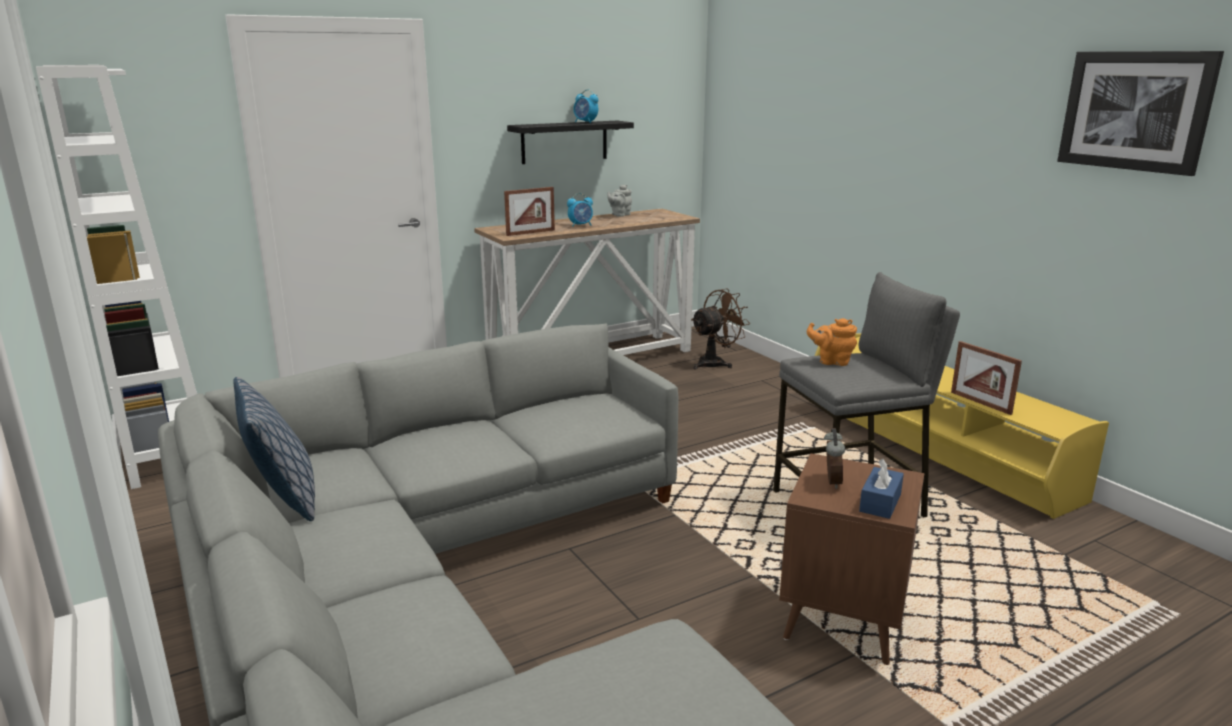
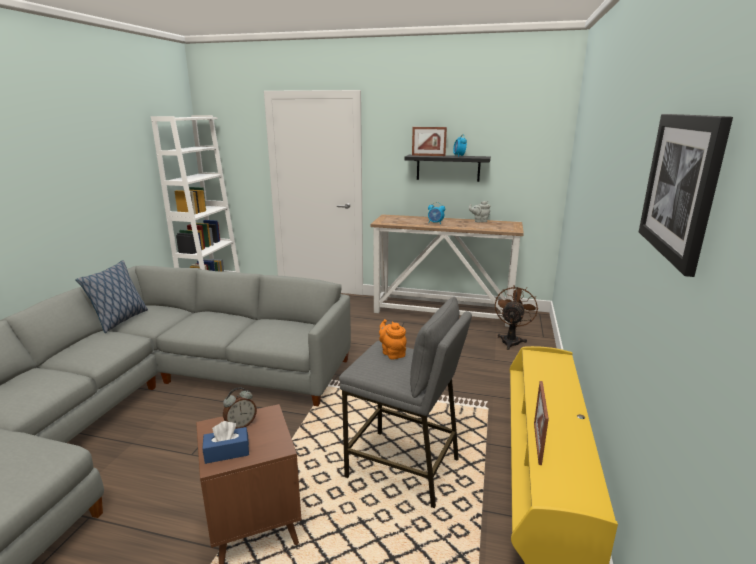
camera: 45 degrees right, 0 degrees up
(530, 232) = (396, 222): picture frame -> picture frame (428, 155)
(715, 363) = (511, 340): brown fan -> brown fan turned 75 degrees counterclockwise

